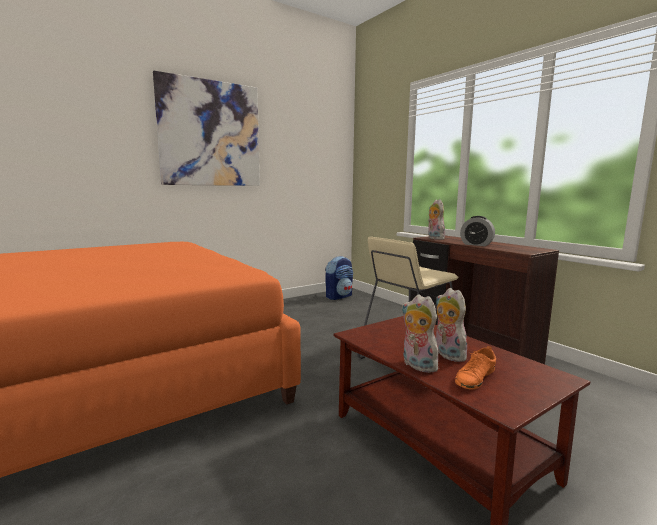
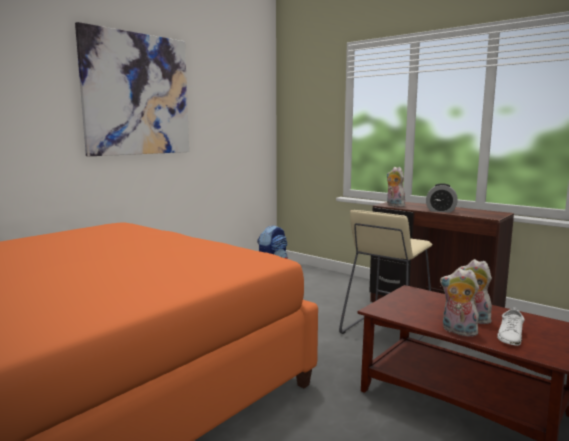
camera: 15 degrees left, 0 degrees up
(475, 377) = (510, 335): orange shoe -> white shoe

